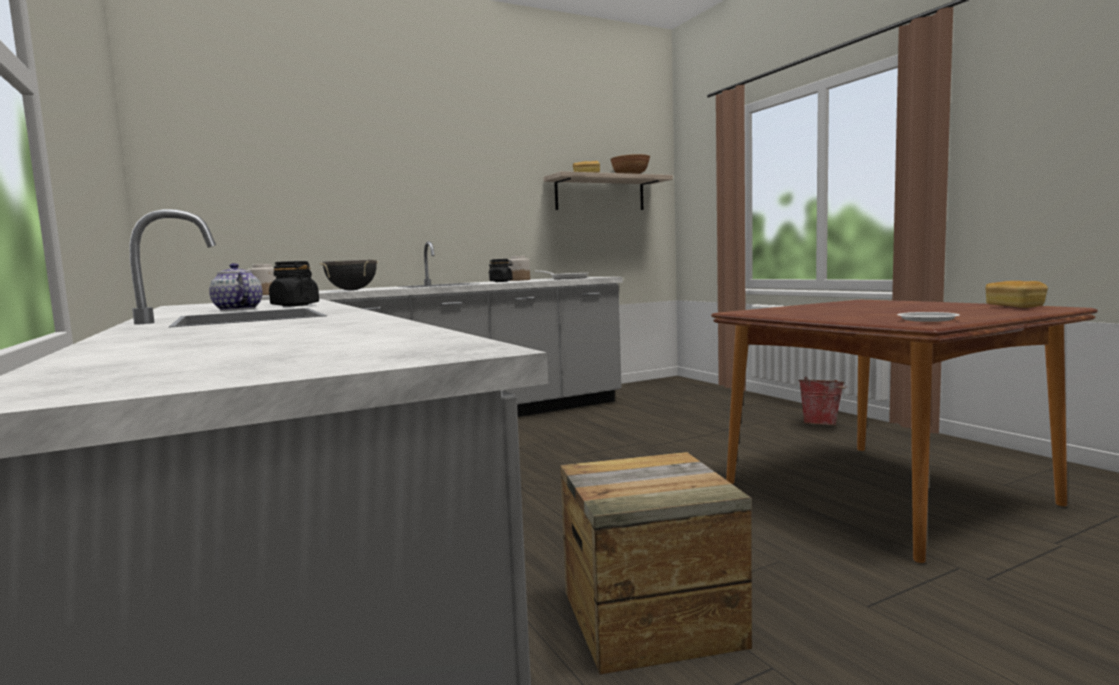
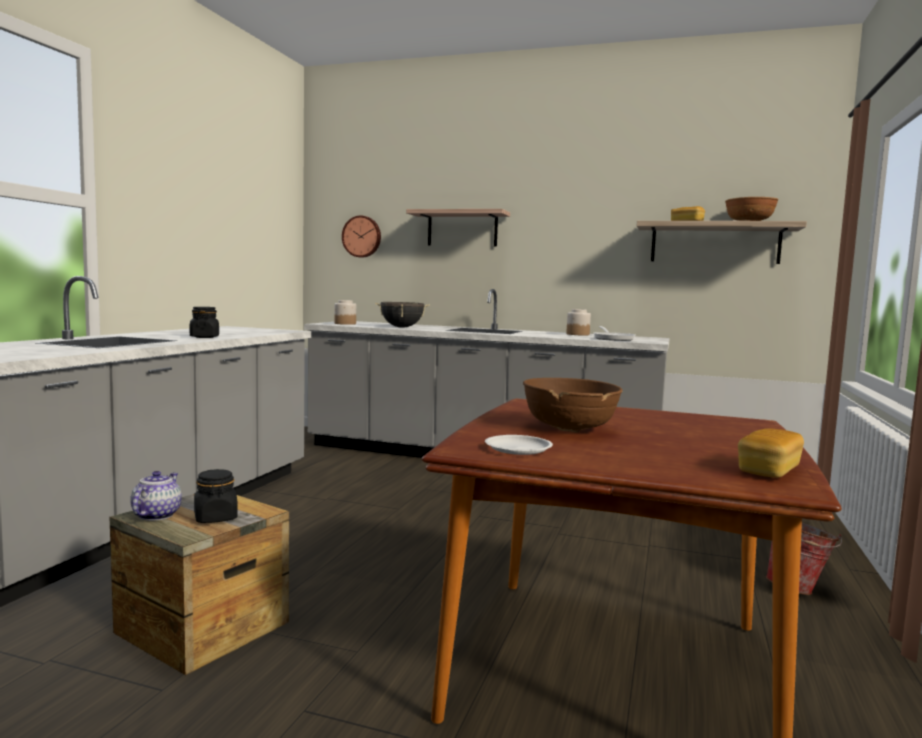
camera: 45 degrees right, 0 degrees up
(232, 185) = (362, 236): none -> wall clock
(237, 309) = (170, 335): teapot -> teapot (156, 515)
(370, 177) = (462, 229): none -> shelf
(501, 281) = (546, 334): black jar -> black jar (216, 518)
(858, 313) = (569, 428): none -> brown bowl

